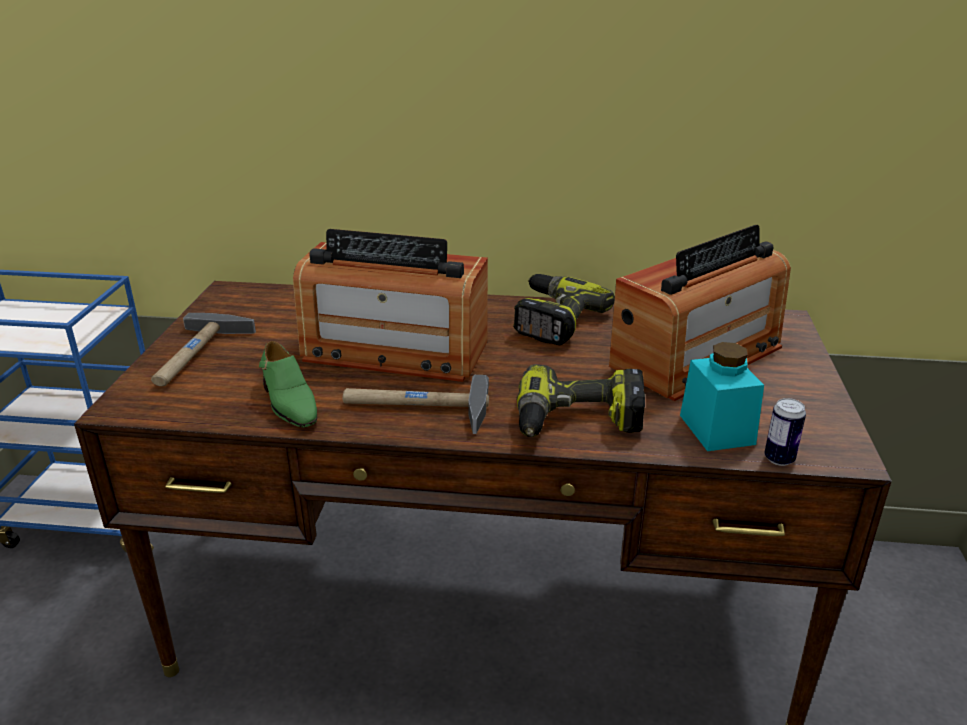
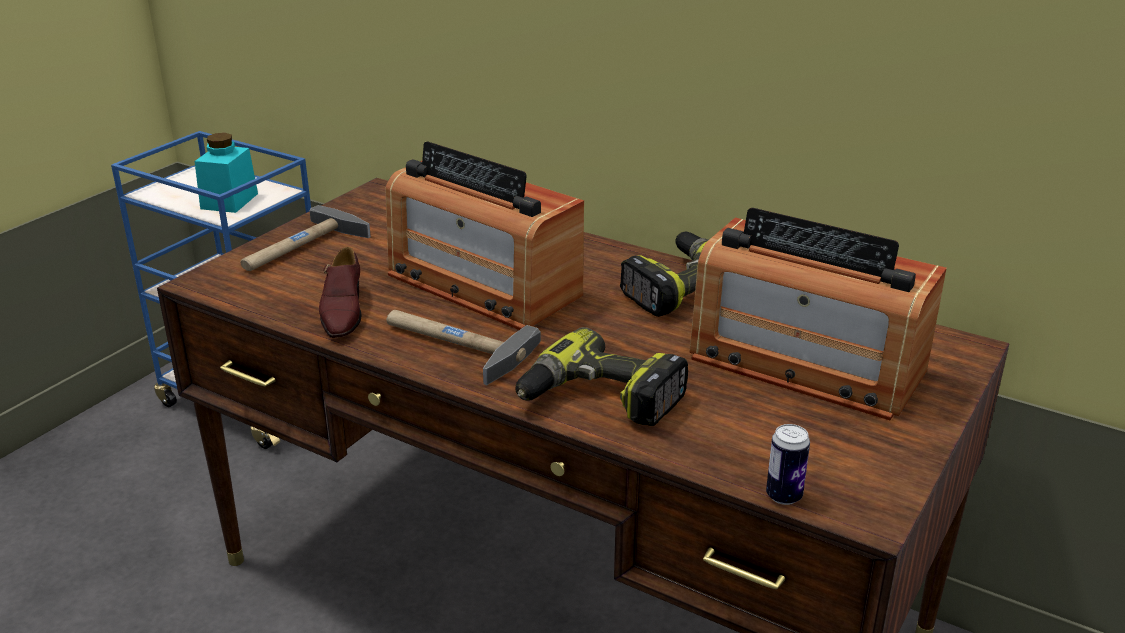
camera: 25 degrees right, 0 degrees up
(289, 403) = (342, 312): green shoe -> brown shoe
(697, 356) = (805, 364): radio -> radio turned 45 degrees clockwise
(716, 429) = (744, 447): turquoise jar -> turquoise jar (229, 201)

